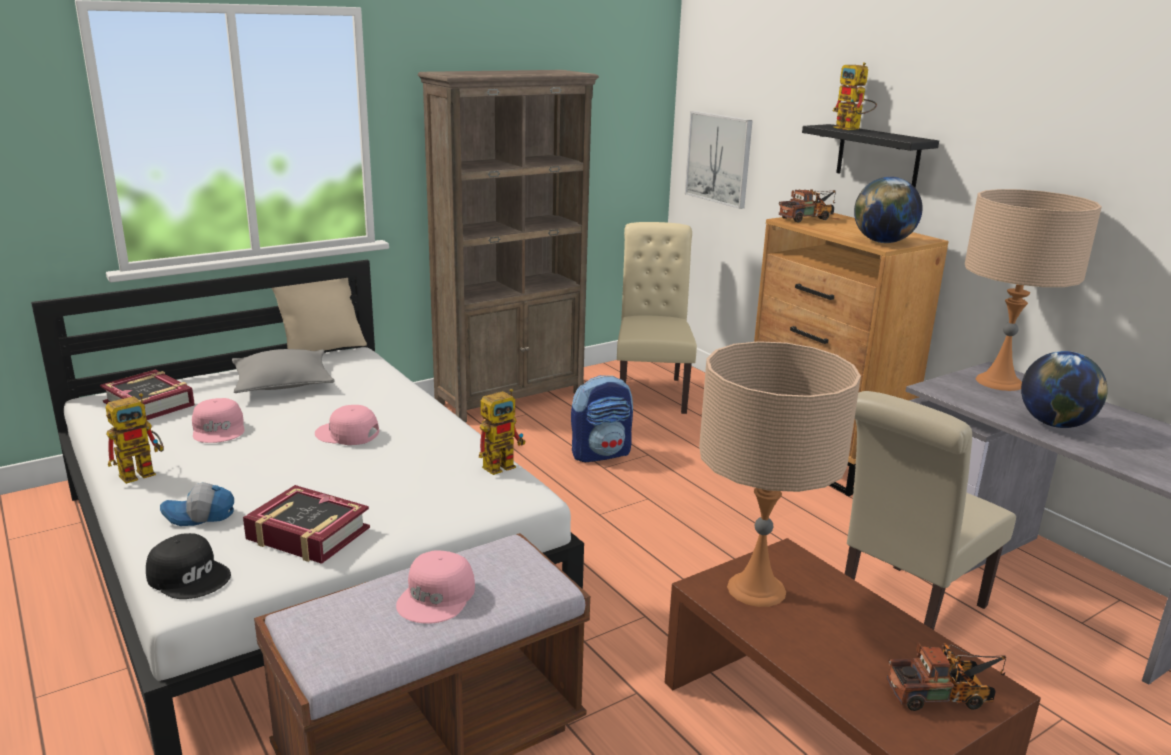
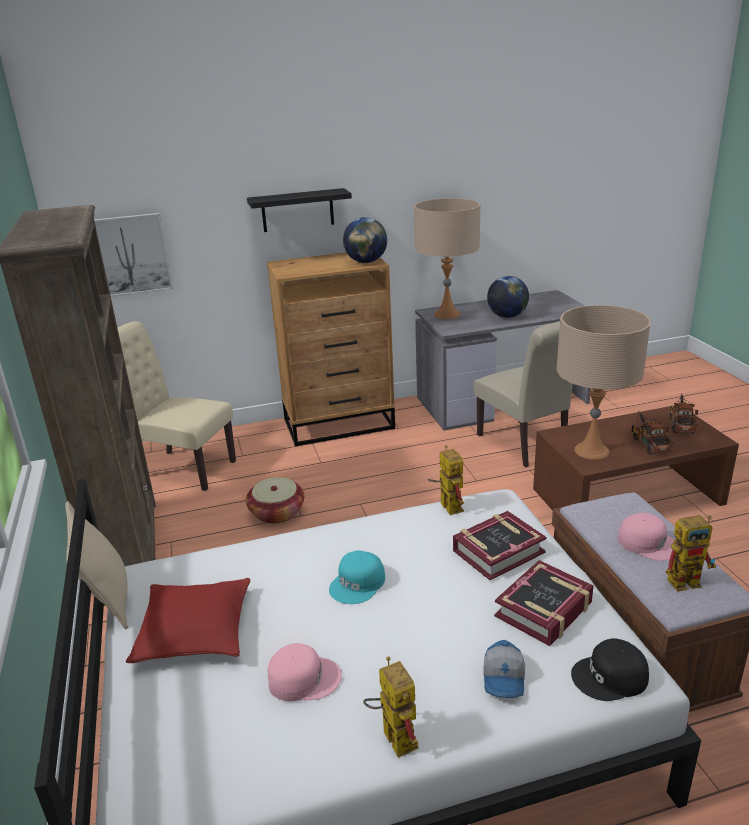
camera: 70 degrees left, 5 degrees up
(150, 404) = (190, 752): book -> book (498, 551)
(190, 576) = (610, 677): black cap -> black cap turned 150 degrees counterclockwise
(283, 383) = (195, 631): grey pillow -> red pillow
(347, 434) = (358, 583): pink cap -> turquoise cap
(601, 453) = (277, 513): backpack -> basket
(808, 218) = (287, 268): toy truck -> toy truck (648, 443)
(852, 129) = (280, 196): toy robot -> toy robot (688, 580)

